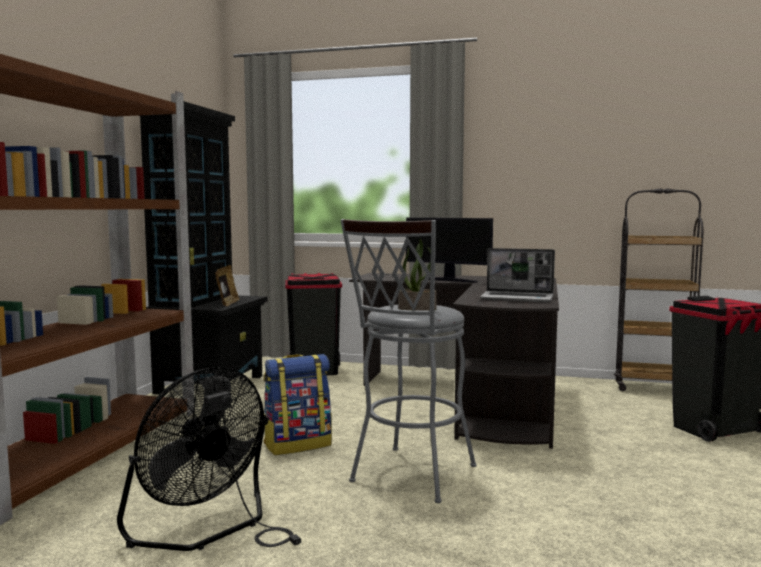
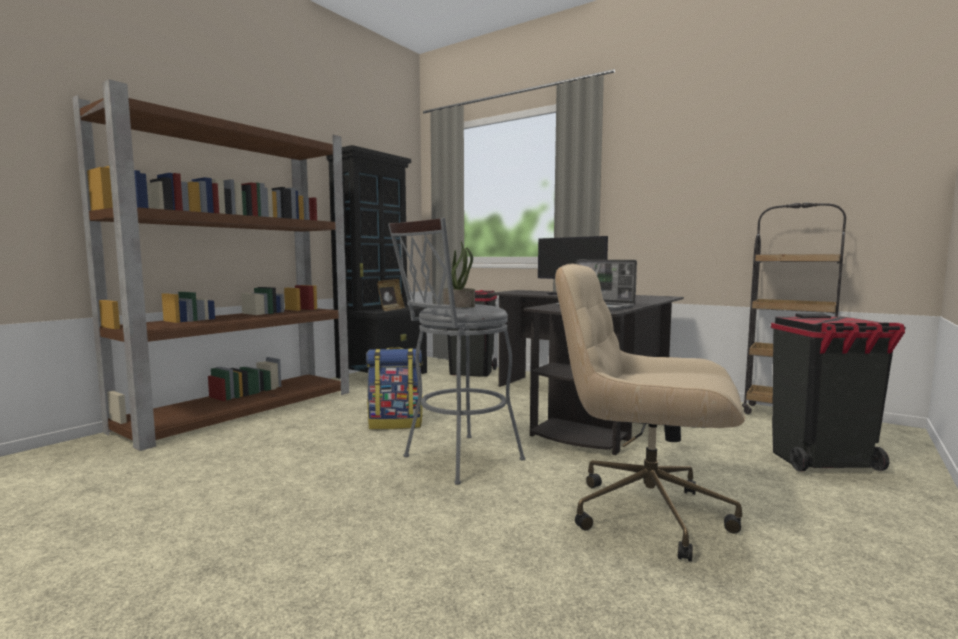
camera: 20 degrees right, 0 degrees up
(220, 527) = (271, 474): black fan -> none
(628, 501) = (643, 513): none -> beige office chair

